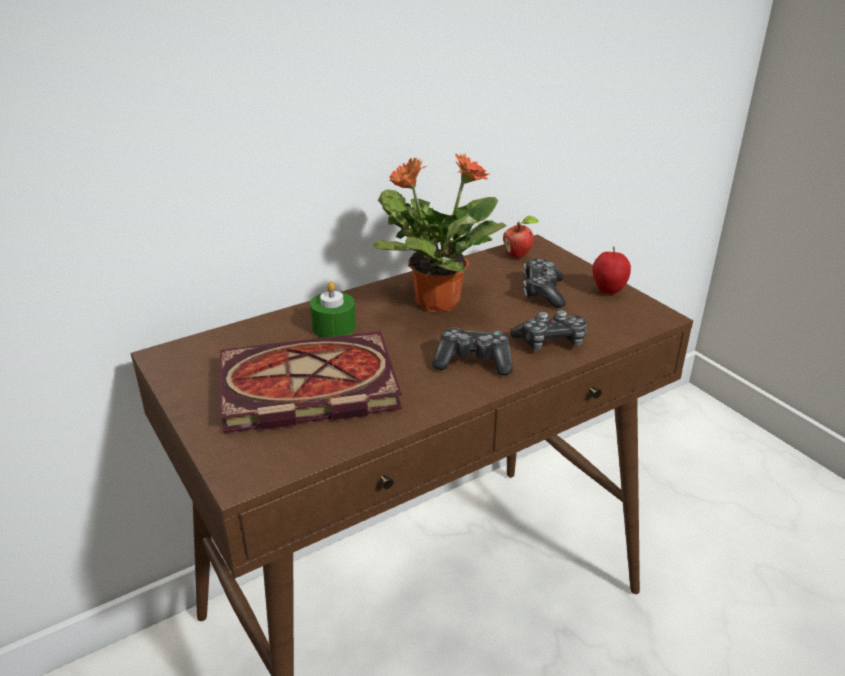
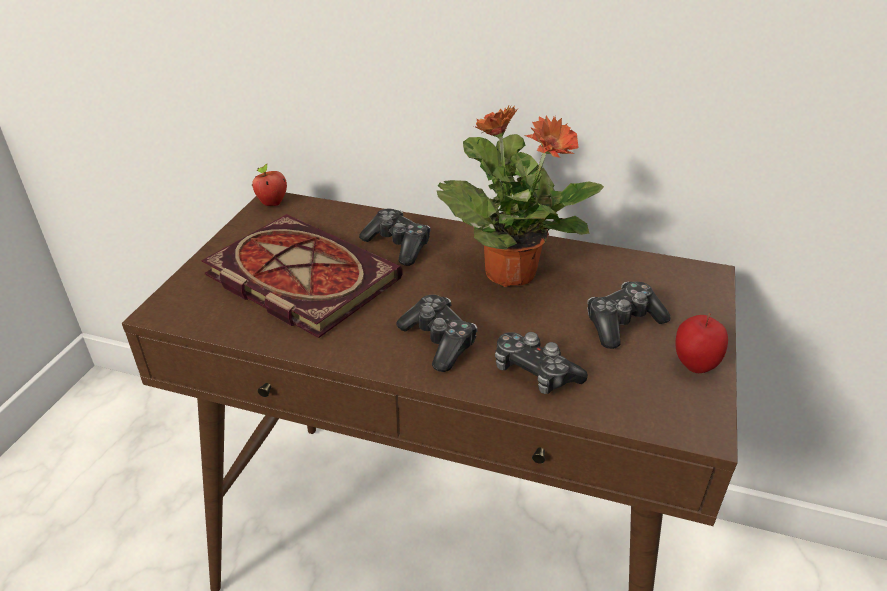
camera: 50 degrees right, 5 degrees up
(334, 327) = (398, 245): green candle -> game controller
(519, 255) = (669, 275): apple -> apple (273, 204)

